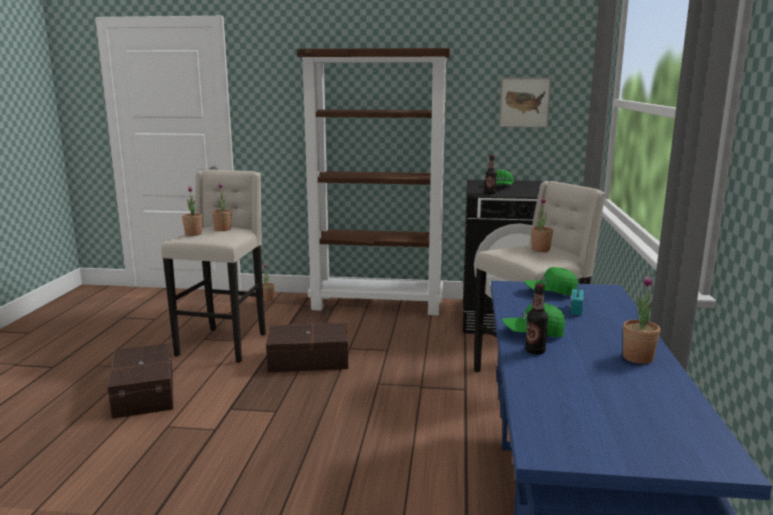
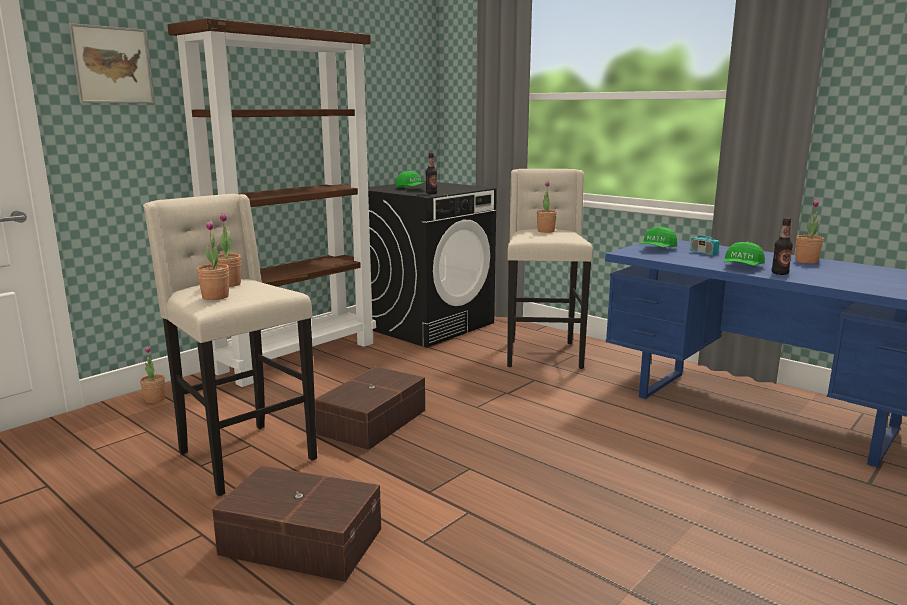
camera: 55 degrees left, 0 degrees up
(524, 102) = (391, 100): picture -> picture (112, 65)

